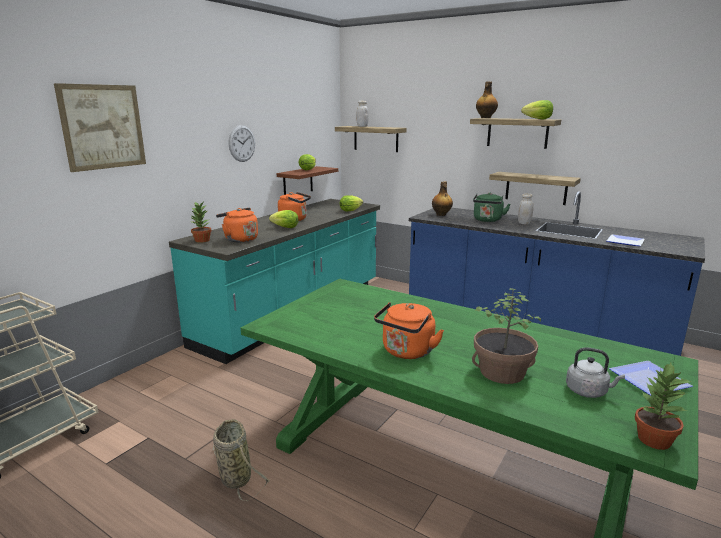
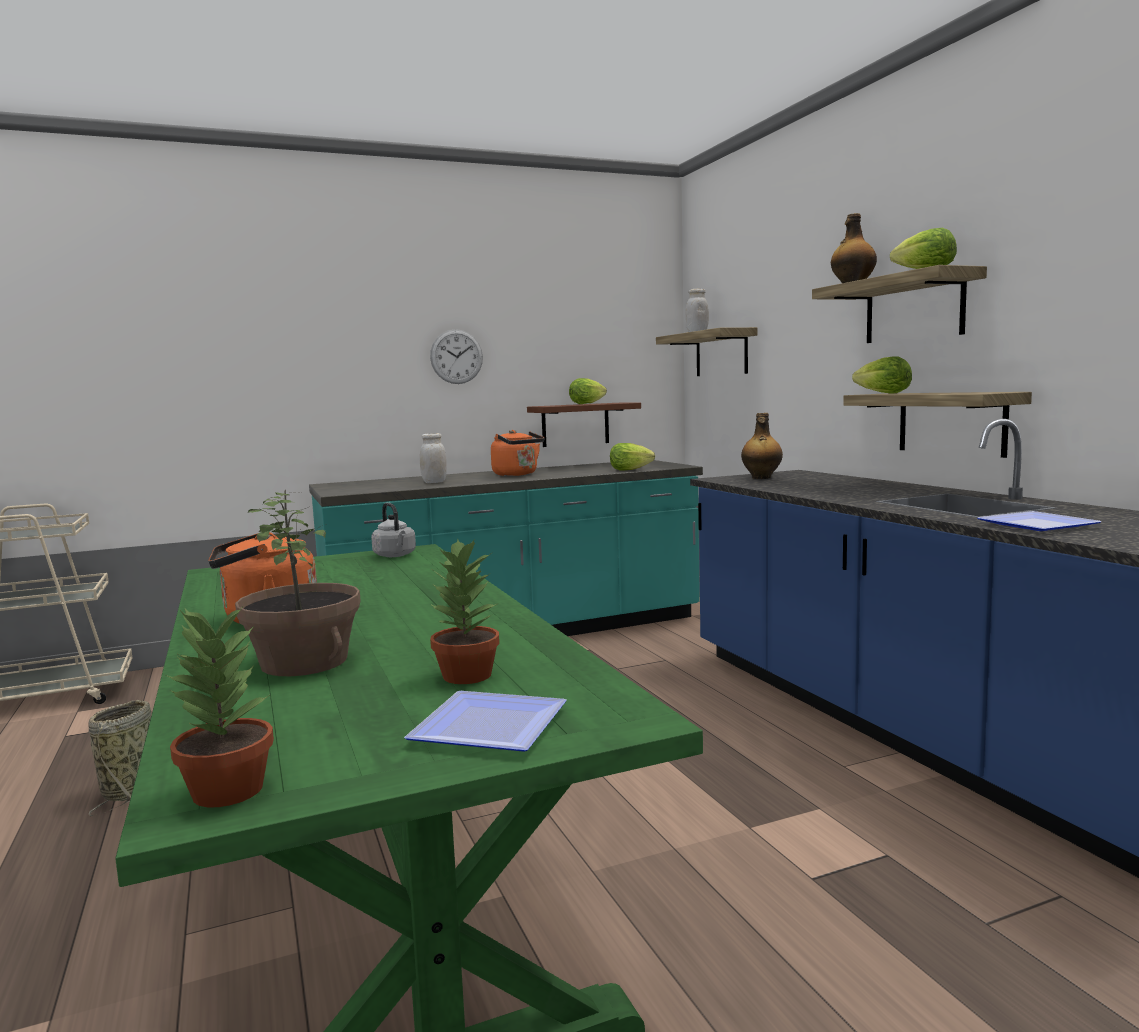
camera: 35 degrees right, 10 degrees down
(103, 127) = (223, 324): picture -> none
(202, 240) = (341, 485): potted plant -> potted plant (466, 676)
(239, 239) = (383, 486): orange kettle -> none
(285, 227) = (475, 480): lettuce -> lettuce (883, 393)
(487, 220) = (824, 486): green kettle -> none
(524, 223) = (889, 492): white jar -> white jar (434, 482)
(588, 391) = (343, 711): grey kettle -> grey kettle (395, 555)

